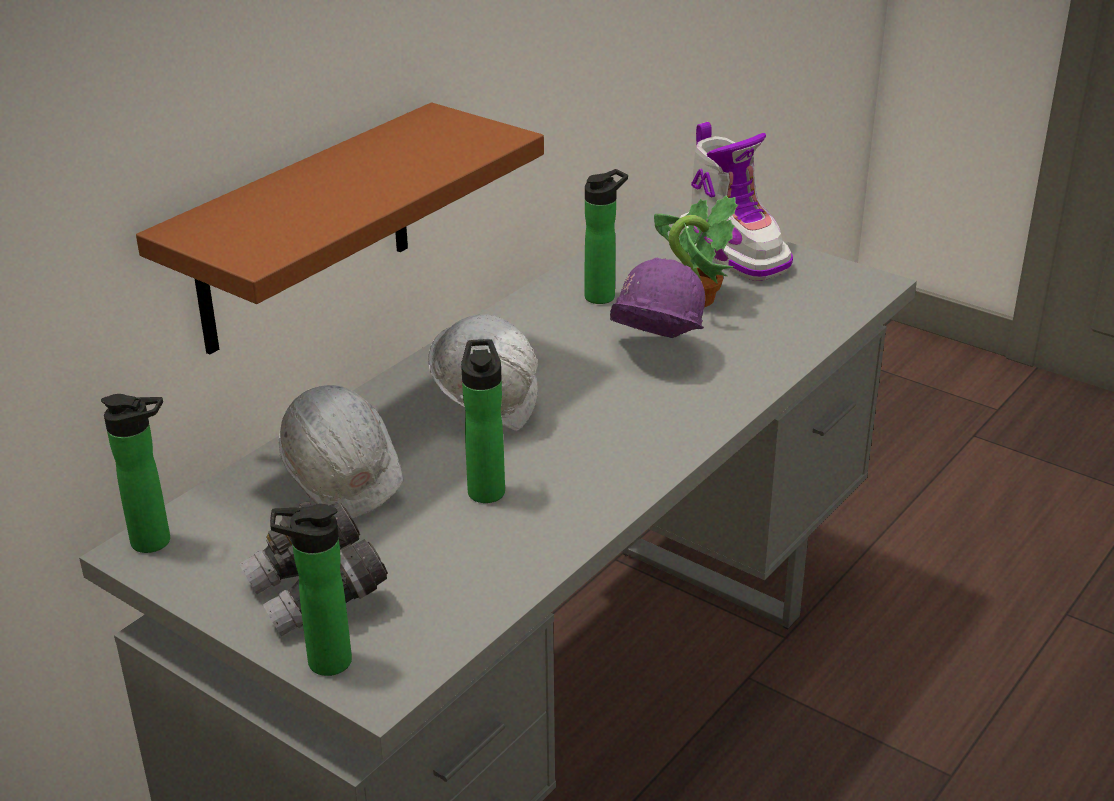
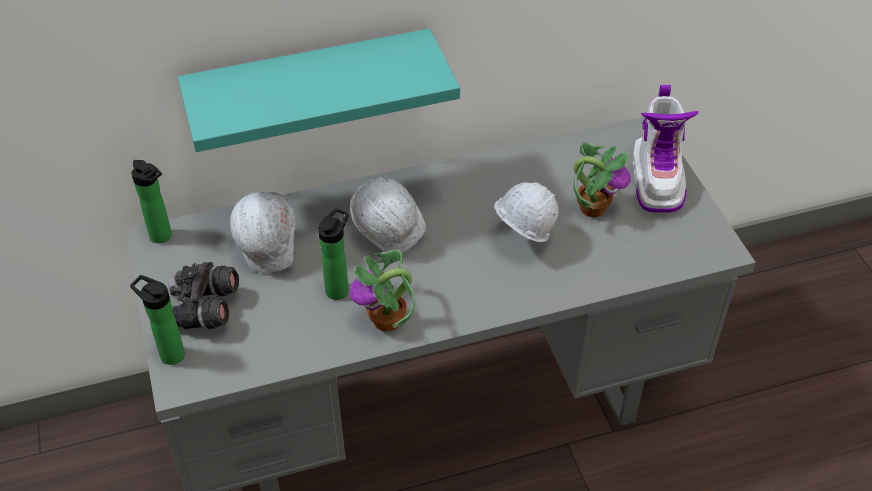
camera: 35 degrees right, 15 degrees up
(304, 231) = (310, 89): brown shelf -> turquoise shelf
(590, 493) = (388, 321): none -> potted plant
(603, 295) = (539, 178): bottle -> none
(653, 355) = (521, 239): purple hard hat -> white hard hat

